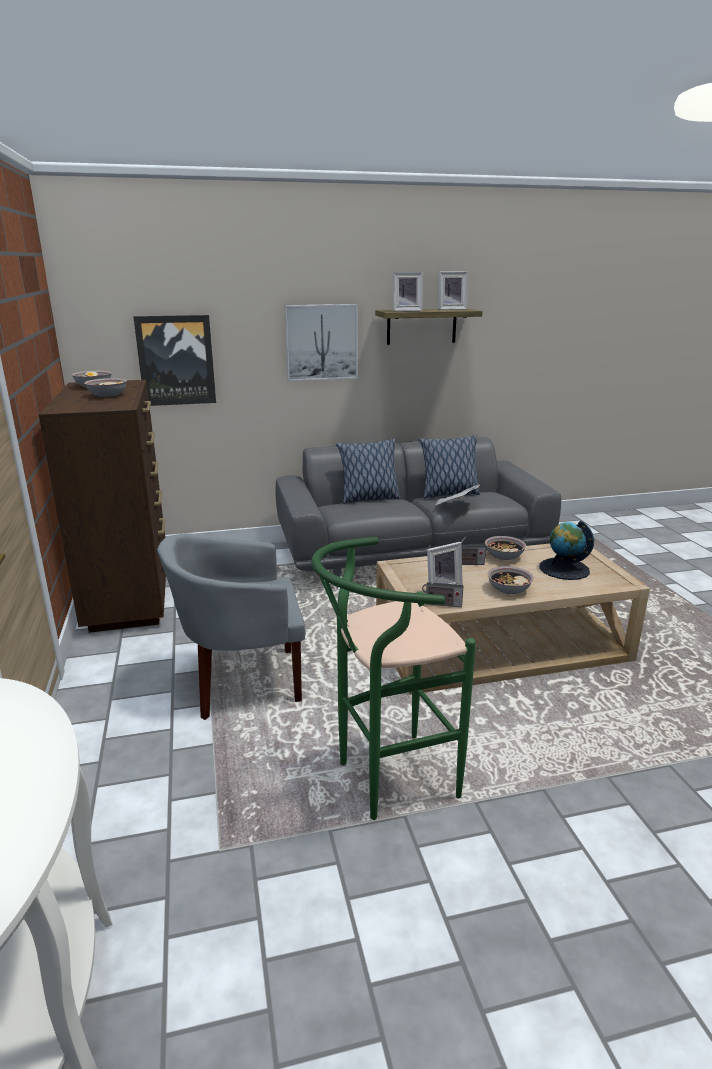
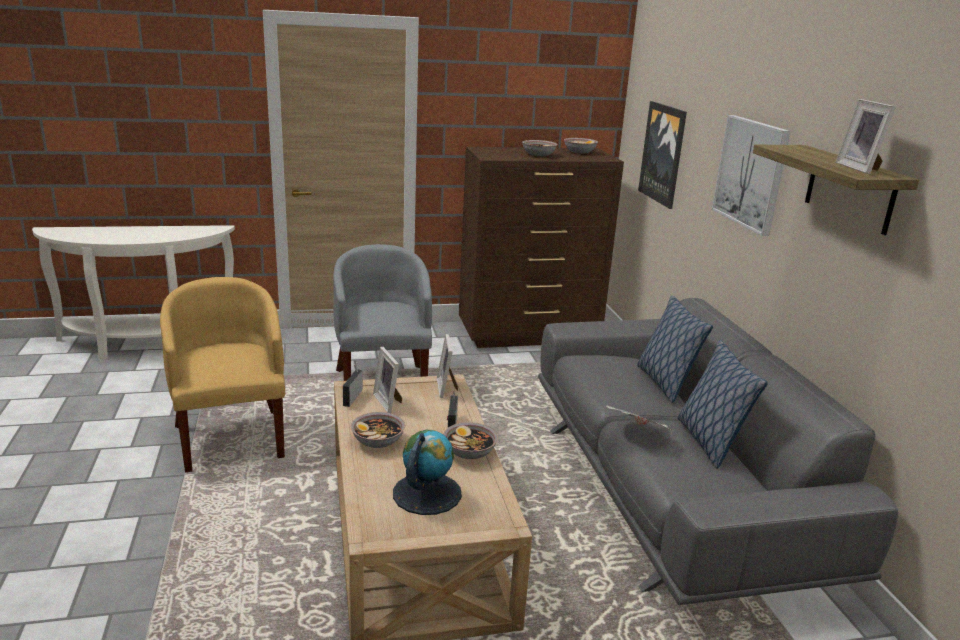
camera: 90 degrees right, 0 degrees up
(386, 781) = (231, 437): green stool -> yellow armchair
(406, 310) = (793, 151): picture frame -> picture frame (447, 388)

